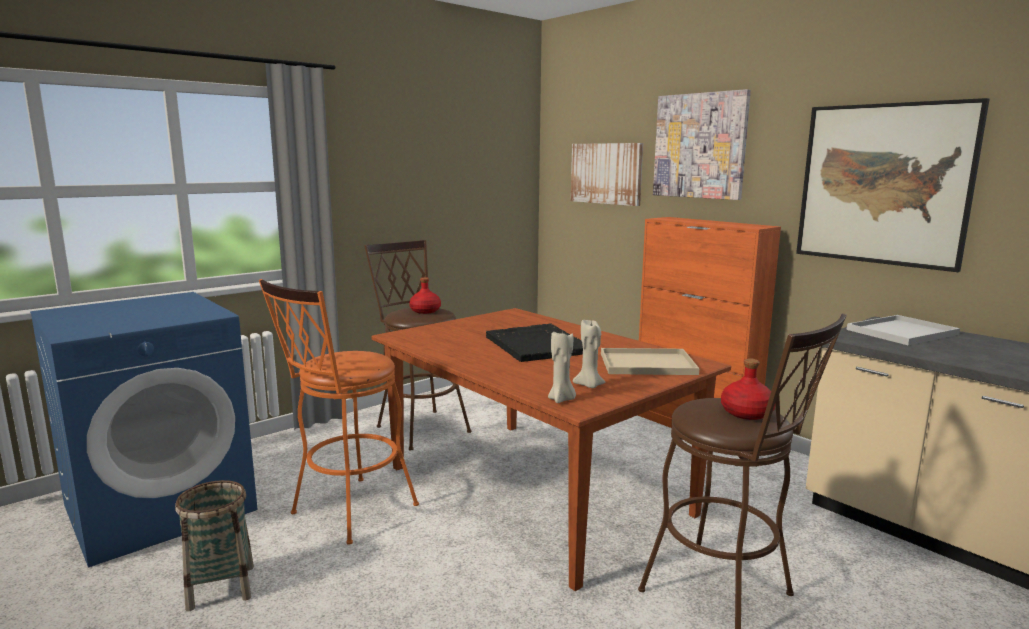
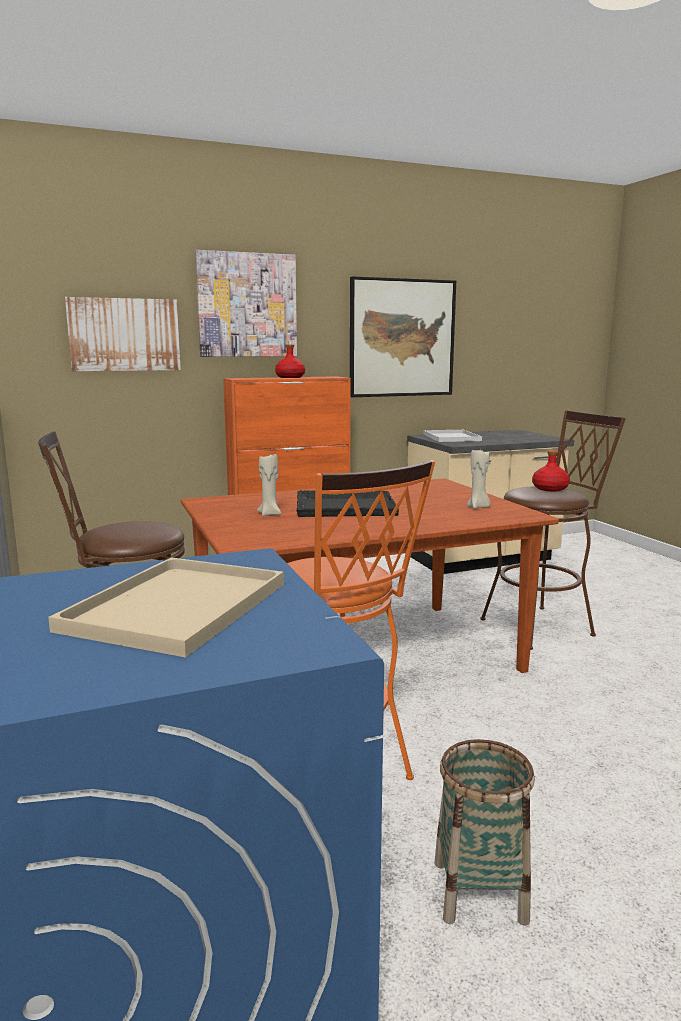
camera: 70 degrees left, 0 degrees up
(425, 311) = (134, 526): red bottle -> red bottle (290, 377)
(561, 399) = (510, 516): beige candle -> beige candle (270, 514)
(645, 364) = (430, 491): beige tray -> beige tray (177, 608)

